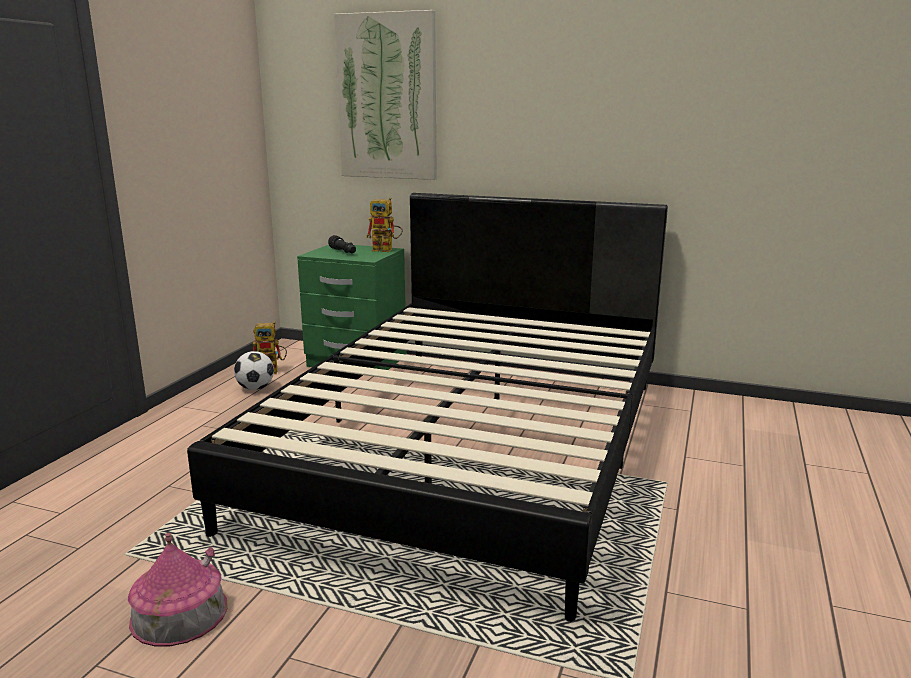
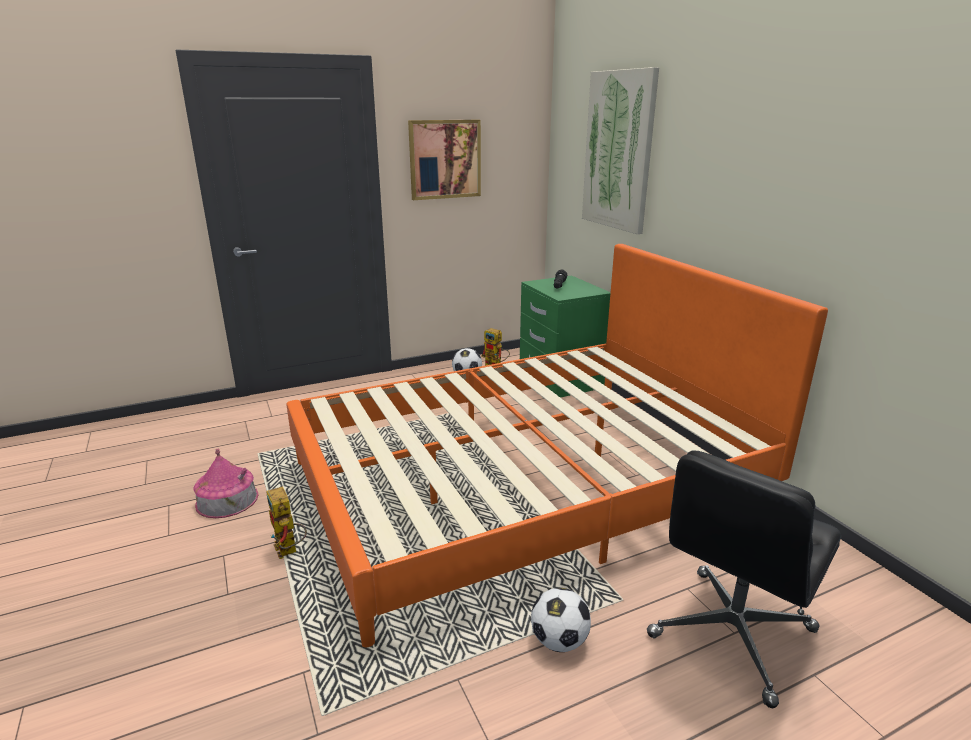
camera: 45 degrees right, 5 degrees up
(173, 114) = (445, 159): none -> picture
(387, 250) = (594, 291): toy robot -> toy robot (289, 552)
(472, 446) = (525, 483): black bed -> orange bed
(677, 528) = (559, 641): none -> football
(745, 467) = (731, 634): none -> black office chair

